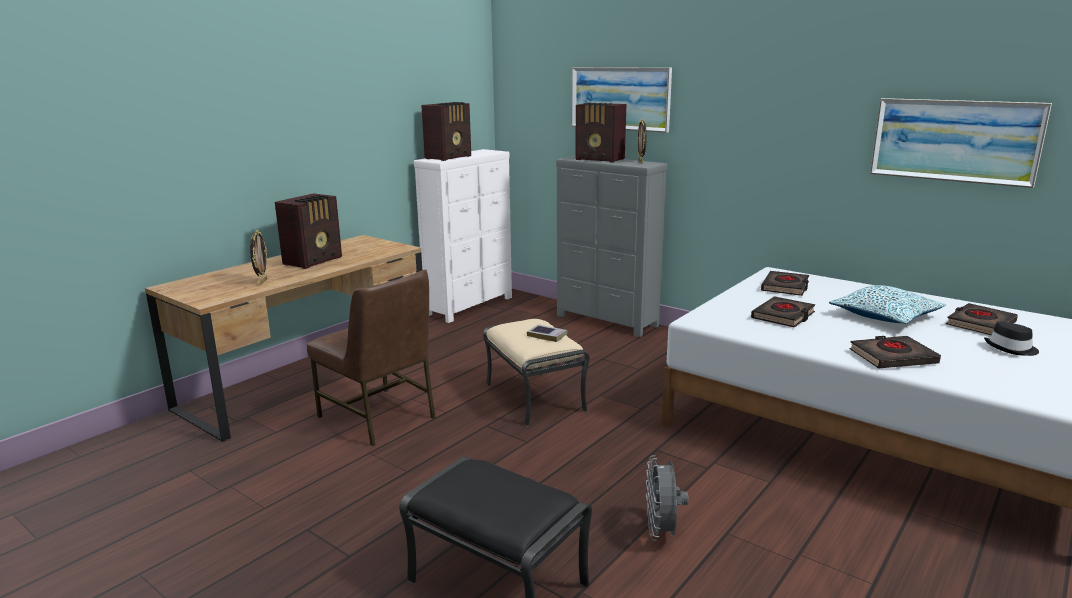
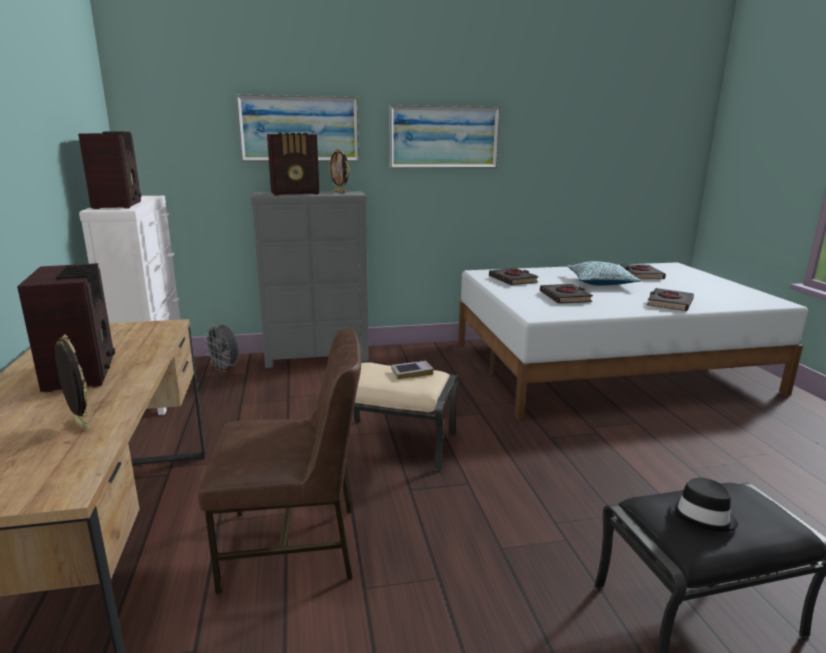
camera: 50 degrees left, 0 degrees up
(661, 532) = (670, 491): grey fan -> grey fan (225, 369)
(954, 140) = (584, 154): picture -> picture (444, 137)
(1011, 348) = (683, 283): black hat -> black hat (703, 515)

